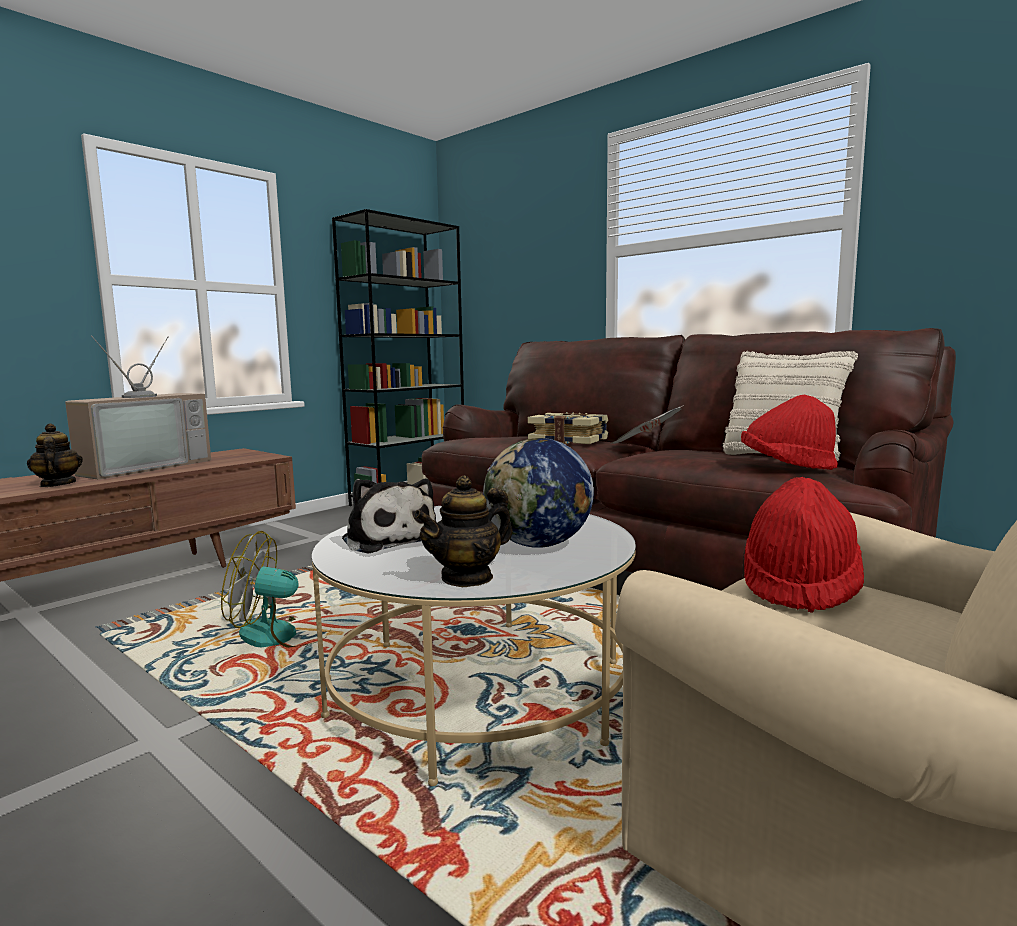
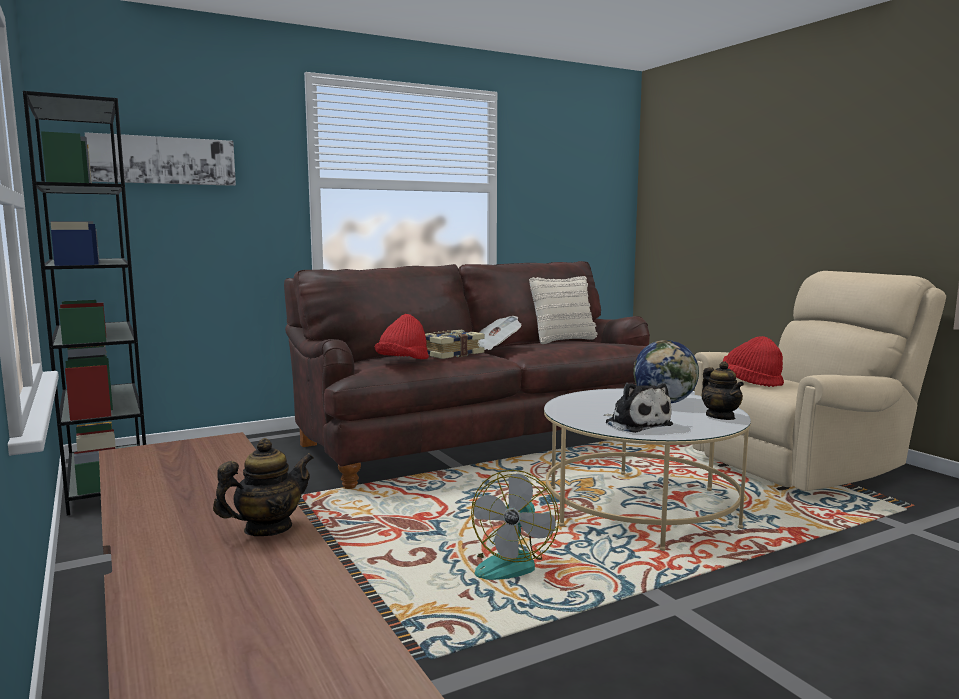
camera: 70 degrees left, 0 degrees up
(57, 484) = (267, 529): teapot -> teapot turned 150 degrees clockwise
(143, 467) = (184, 493): television -> none
(388, 540) = (636, 424): plush toy -> plush toy turned 75 degrees clockwise
(502, 251) = (163, 160): none -> picture
(787, 467) = (603, 343): red hat -> red hat (402, 362)

